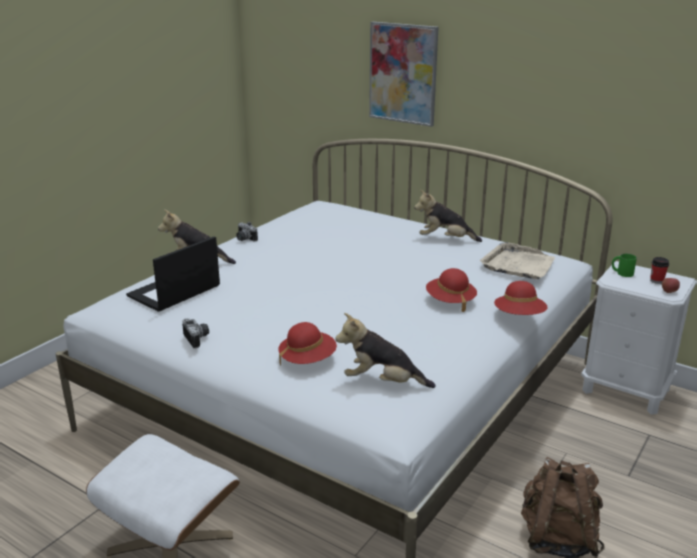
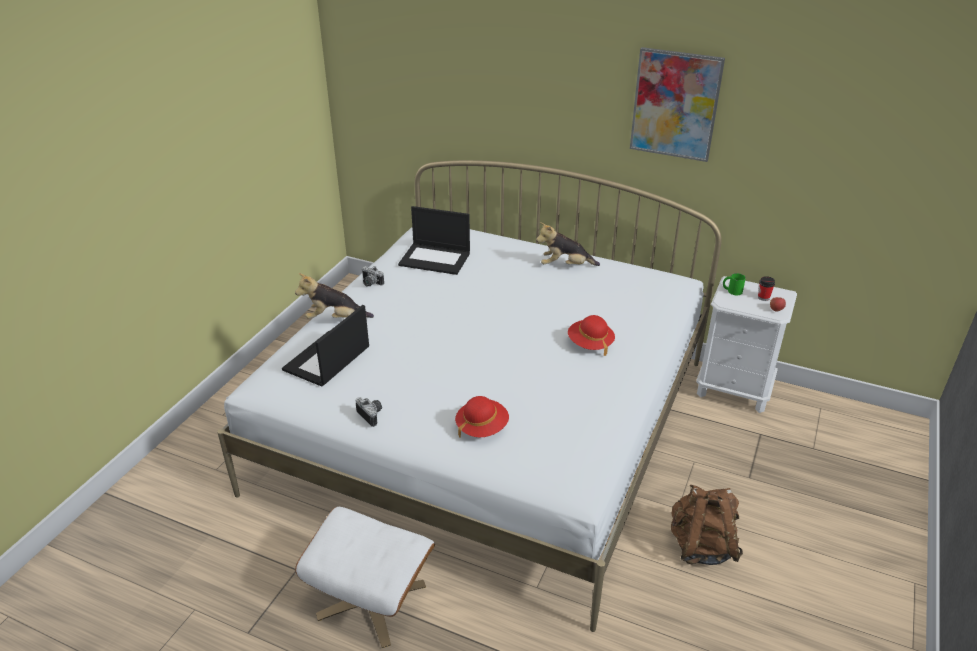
camera: 10 degrees left, 10 degrees up
(316, 225) = (435, 259): none -> laptop
(382, 382) = (555, 444): plush toy -> none
(403, 73) = (510, 98): picture -> picture (675, 104)
(518, 264) = (640, 292): beige tray -> none
(519, 316) = (655, 355): red hat -> none

